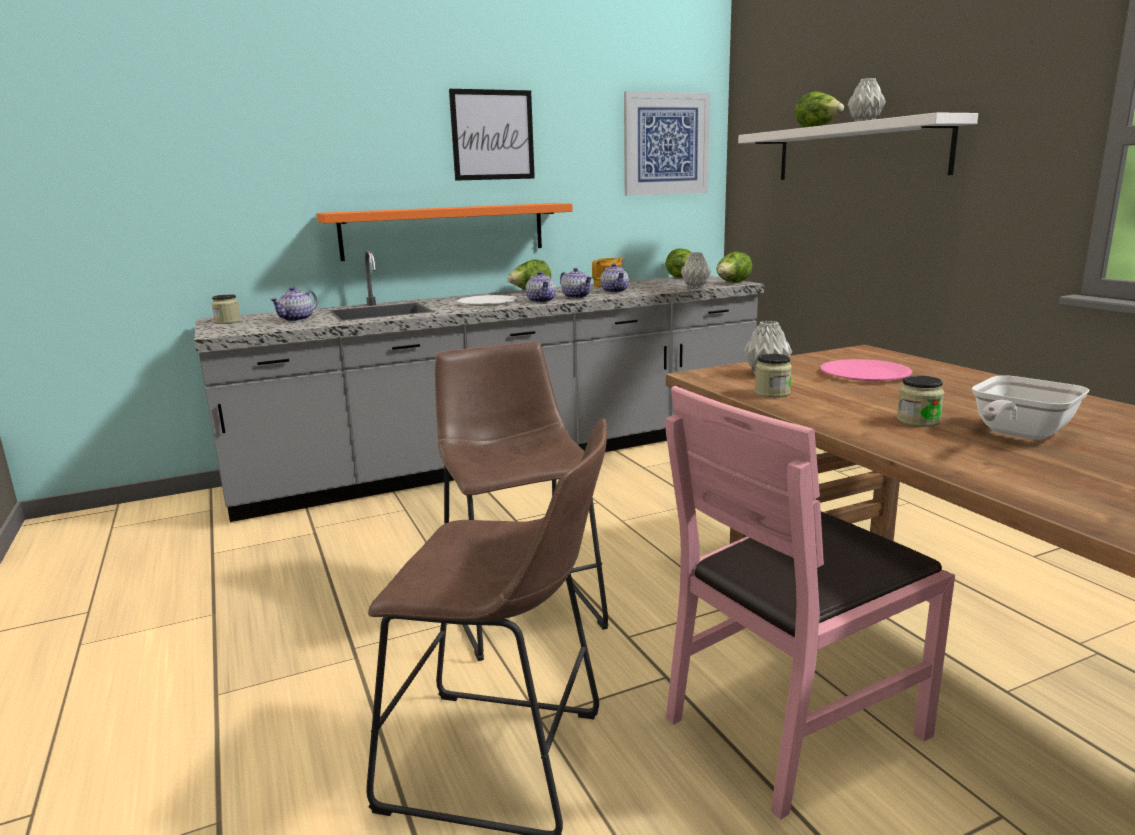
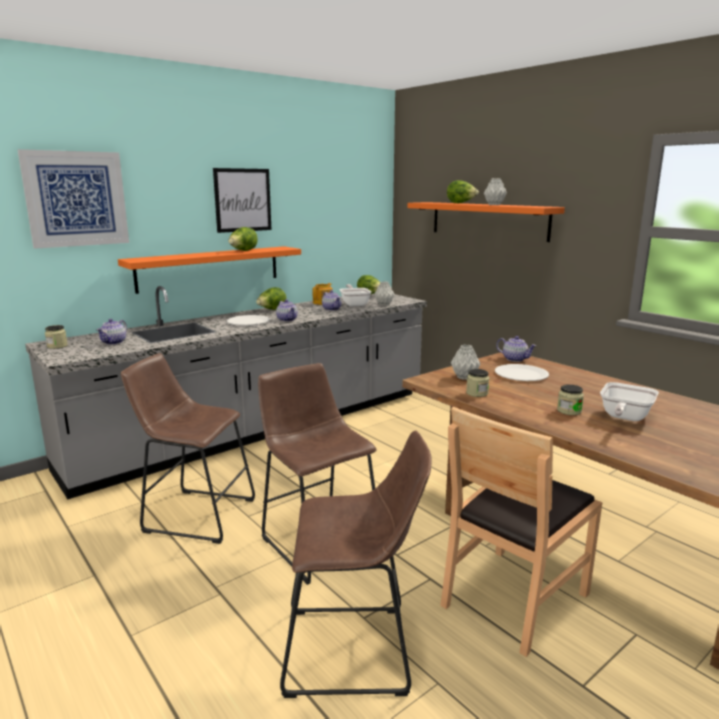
camera: 15 degrees left, 0 degrees up
(372, 554) = (195, 514): none -> brown stool
(577, 297) = (309, 315): teapot -> teapot (515, 359)
(652, 286) = (354, 304): none -> frying pan
(666, 144) = (356, 204): picture -> picture (76, 199)
(732, 283) = (406, 300): lettuce -> lettuce (243, 251)
(793, 723) = (513, 597): pink chair -> brown chair
(858, 151) = (488, 220): white shelf -> orange shelf
(864, 373) = (521, 374): pink plate -> white plate

